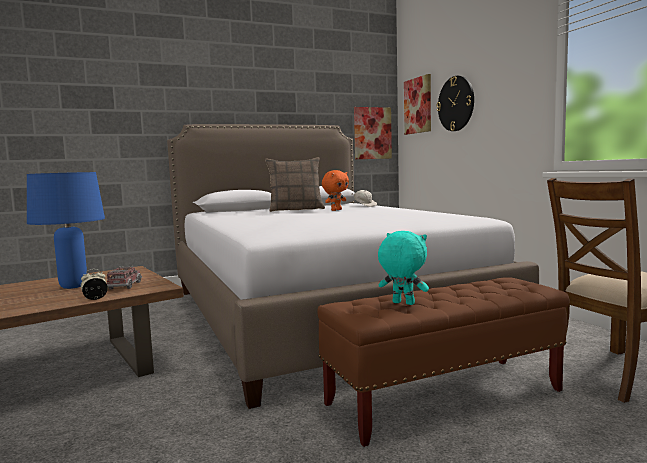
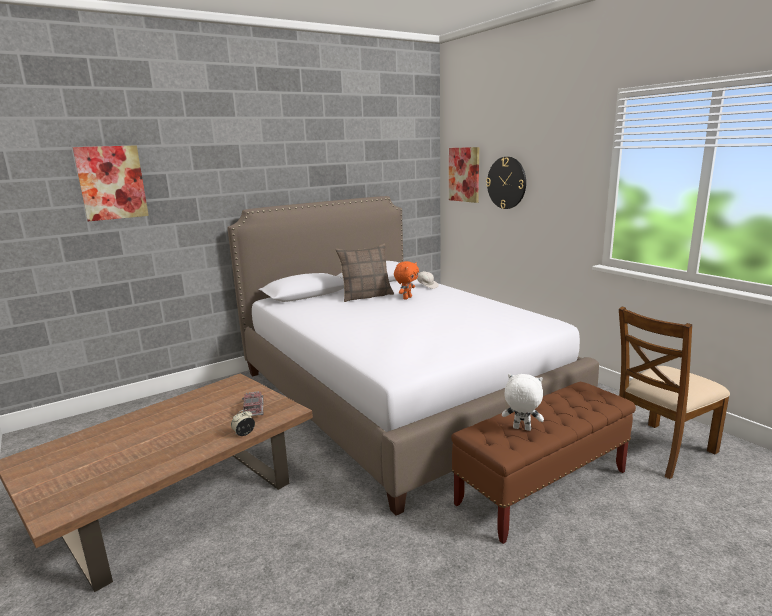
camera: 10 degrees left, 10 degrees up
(73, 286) = (203, 414): blue table lamp -> none
(372, 133) = (417, 198): picture -> picture (112, 183)
(402, 303) = (521, 429): turquoise plush toy -> white plush toy

